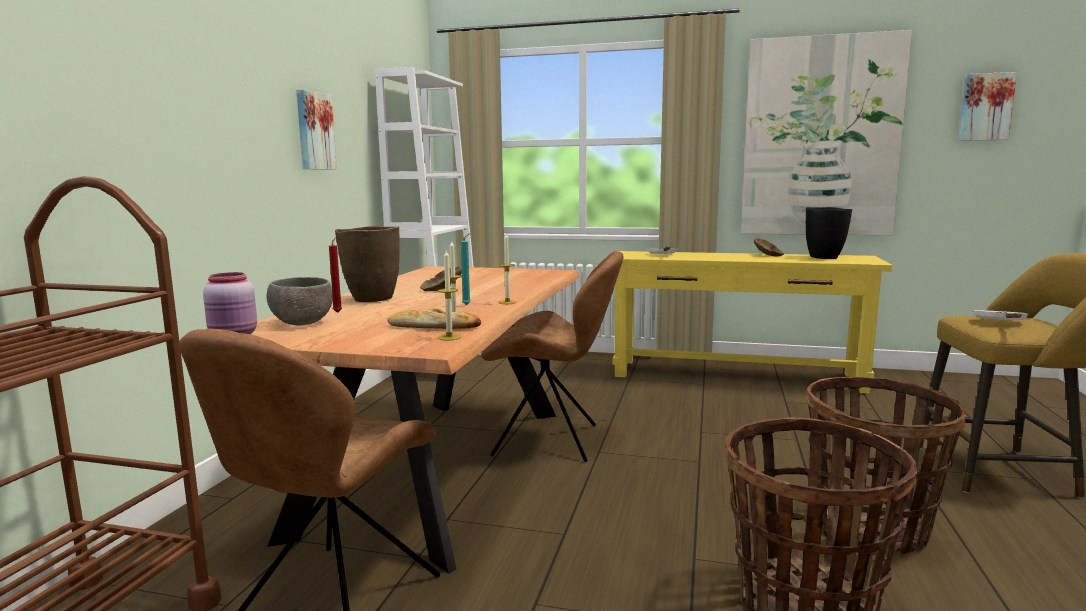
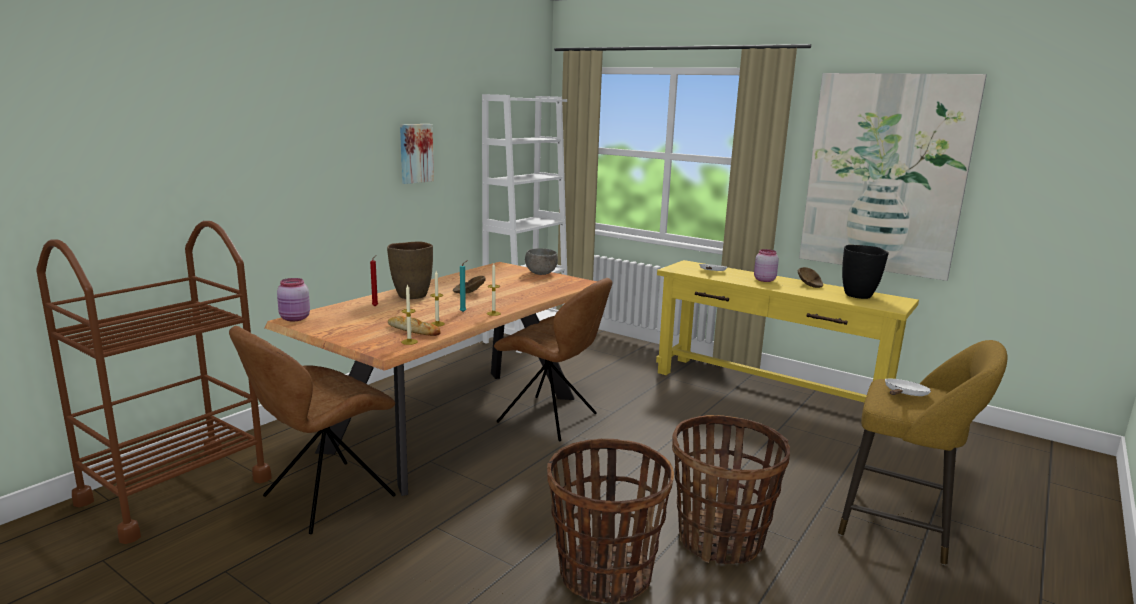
camera: 20 degrees right, 5 degrees up
(301, 323) = (342, 313): grey bowl -> grey bowl (540, 273)
(722, 256) = (763, 280): none -> pink jar
(986, 107) = (1062, 160): picture -> none

